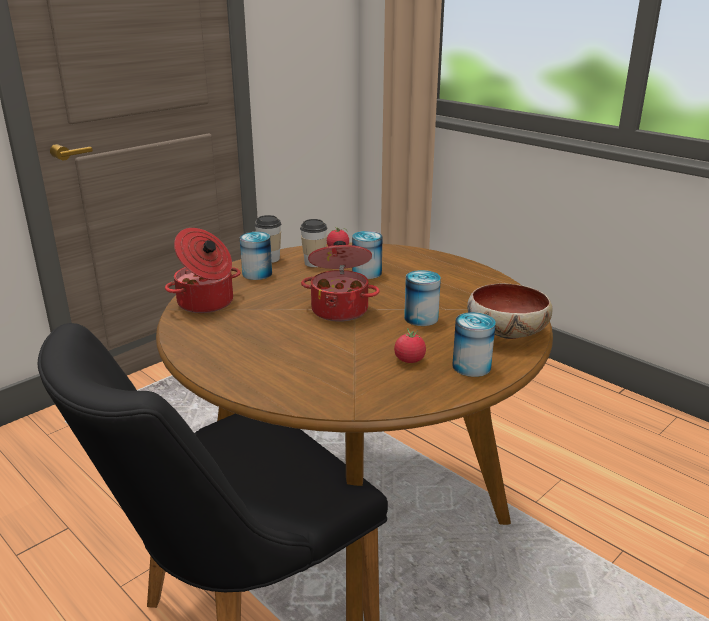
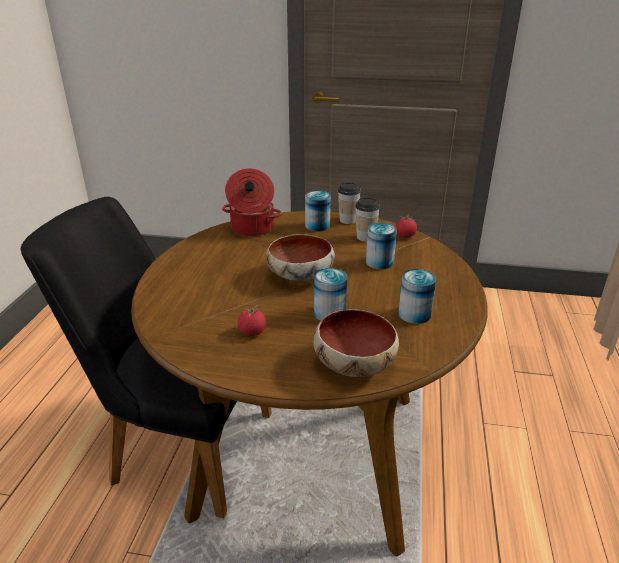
camera: 55 degrees right, 5 degrees up
(340, 309) = (301, 275): cooking pot -> bowl
(471, 366) = (271, 365): can -> can (414, 314)

